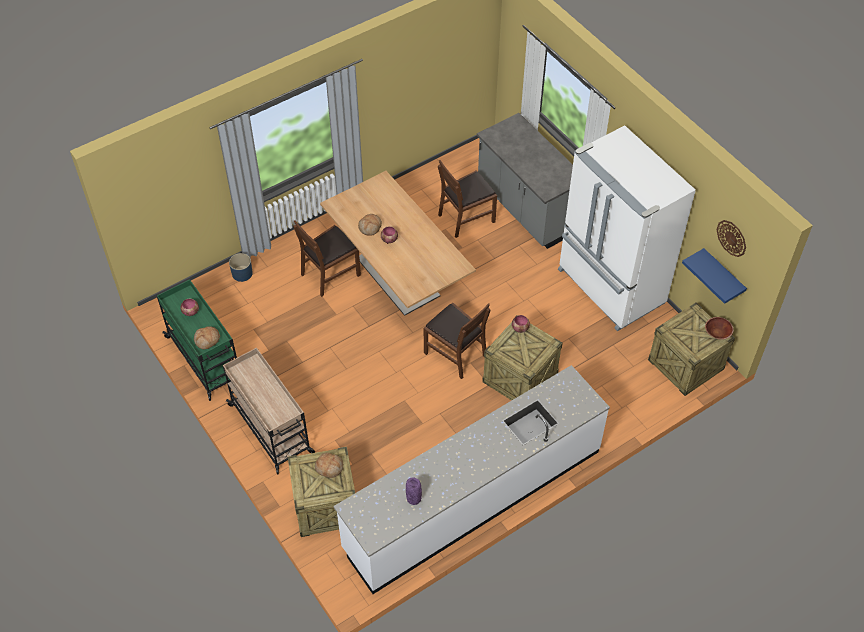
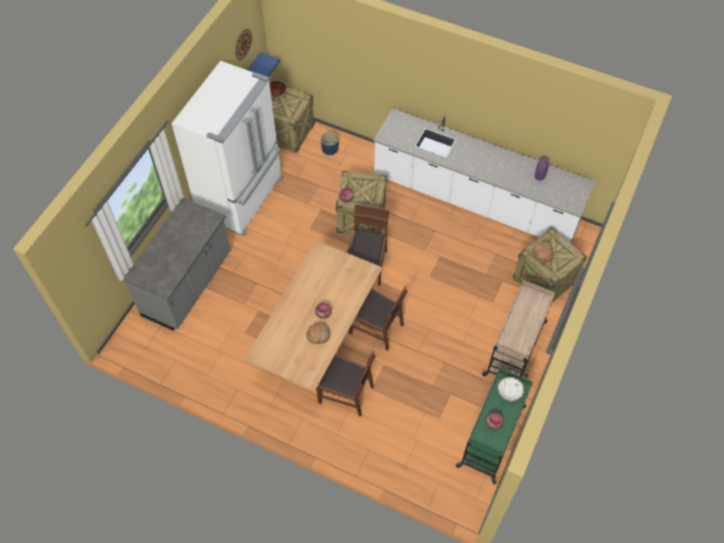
camera: 120 degrees left, 5 degrees up
(207, 340) = (509, 392): bread -> white bowl
(242, 273) = (390, 466): blue planter -> blue planter (330, 148)
(466, 217) = (223, 323): brown chair -> brown chair (376, 328)

